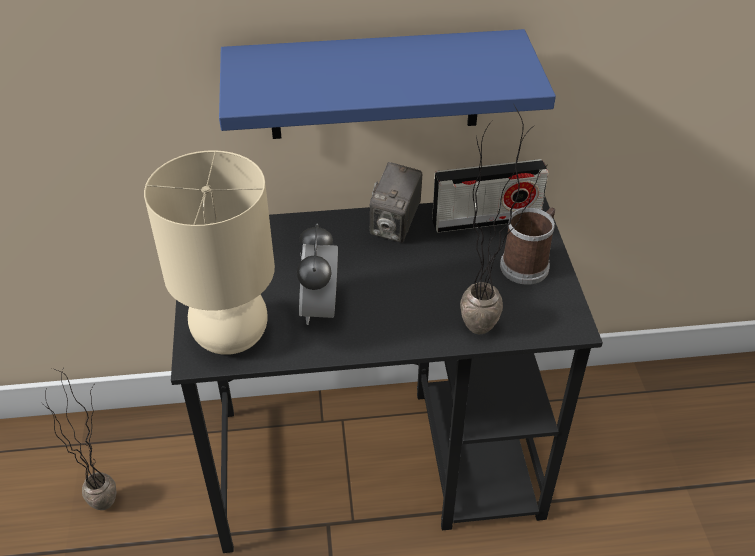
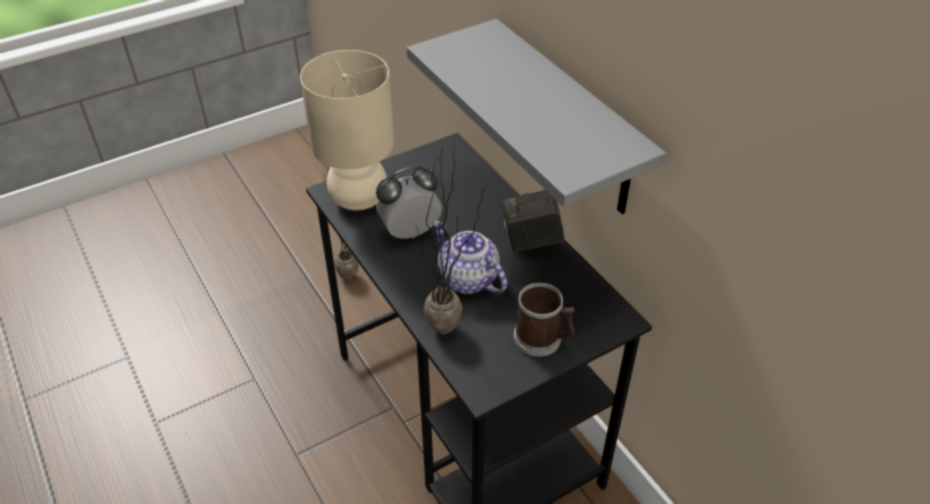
camera: 65 degrees right, 0 degrees up
(375, 85) = (569, 120): blue shelf -> grey shelf
(421, 288) = (468, 280): none -> teapot
(486, 219) = (582, 295): radio -> none

